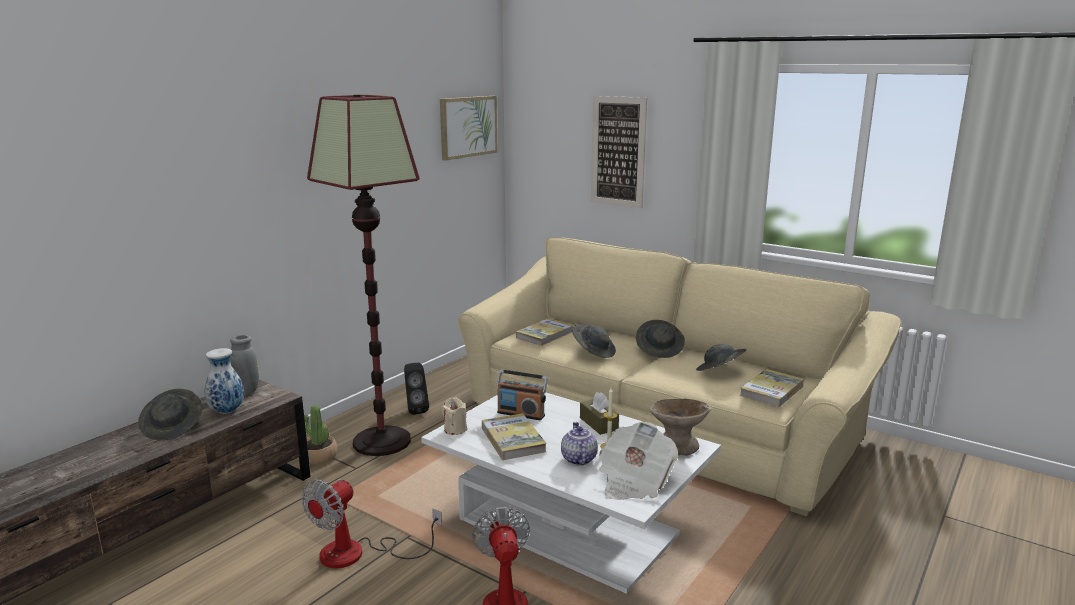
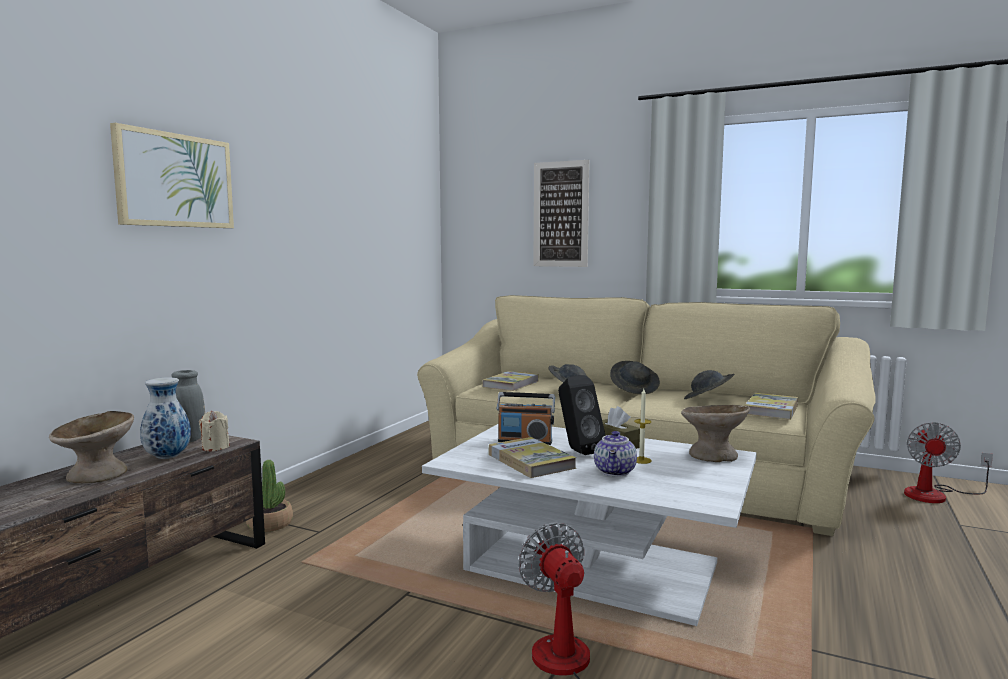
camera: 10 degrees left, 10 degrees down
(173, 427) = (97, 475): grey hat -> beige bowl
(358, 554) = (349, 617): fan -> fan (935, 495)
(382, 441) = (342, 505): floor lamp -> none
(415, 410) = (370, 476): black speaker -> black speaker (577, 451)
(455, 429) = (458, 457): beige candle -> beige candle (215, 447)
(468, 126) = (410, 193): picture -> picture (175, 180)
(577, 459) = (616, 472): teapot -> teapot turned 150 degrees counterclockwise
(634, 481) = (693, 485): newspaper -> none

